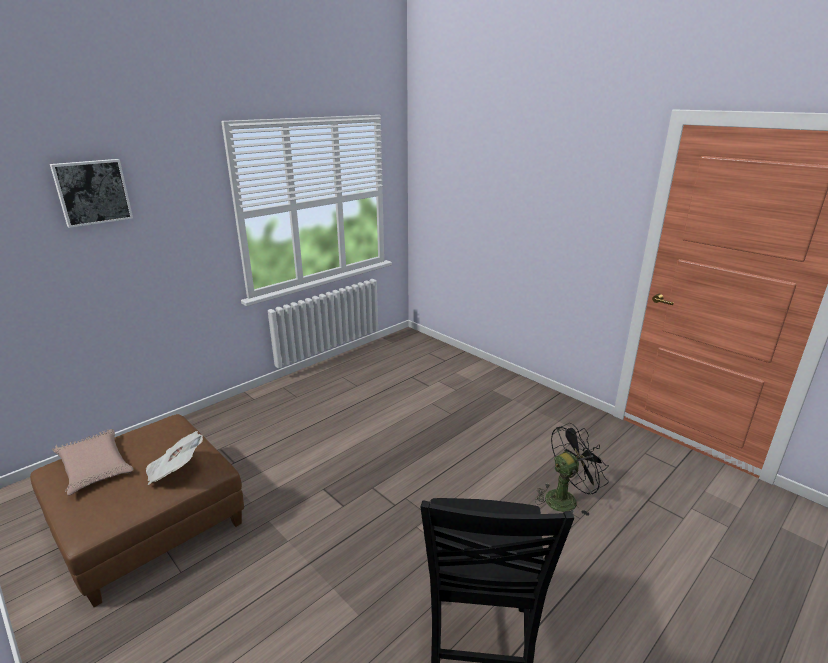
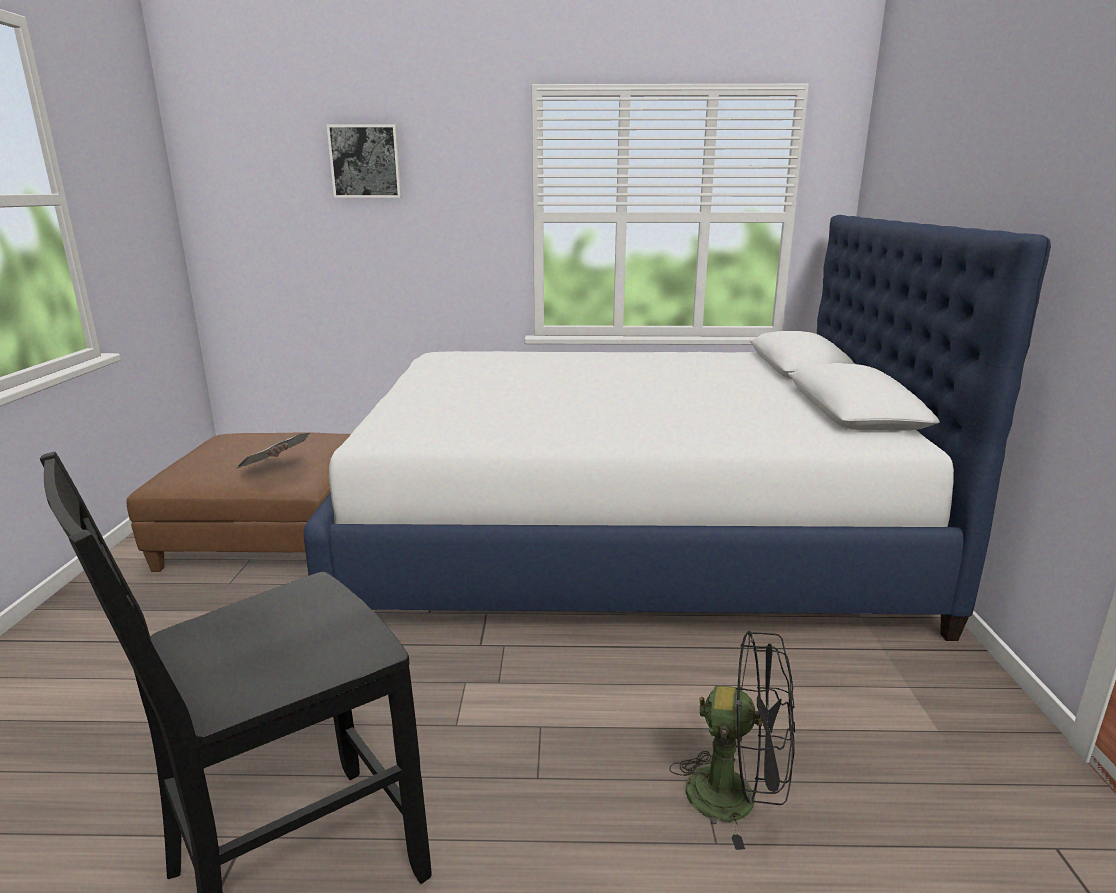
camera: 45 degrees right, 5 degrees down
(94, 465) = (242, 443): beige pillow -> none
(375, 408) = (625, 535): none -> white bed

